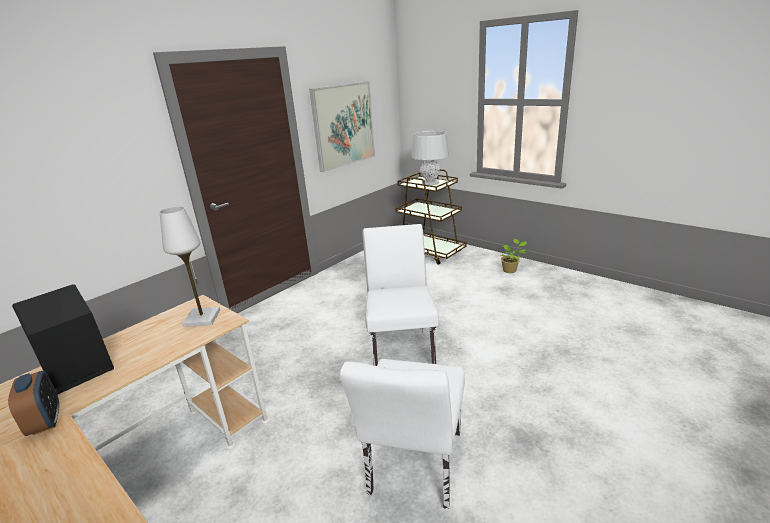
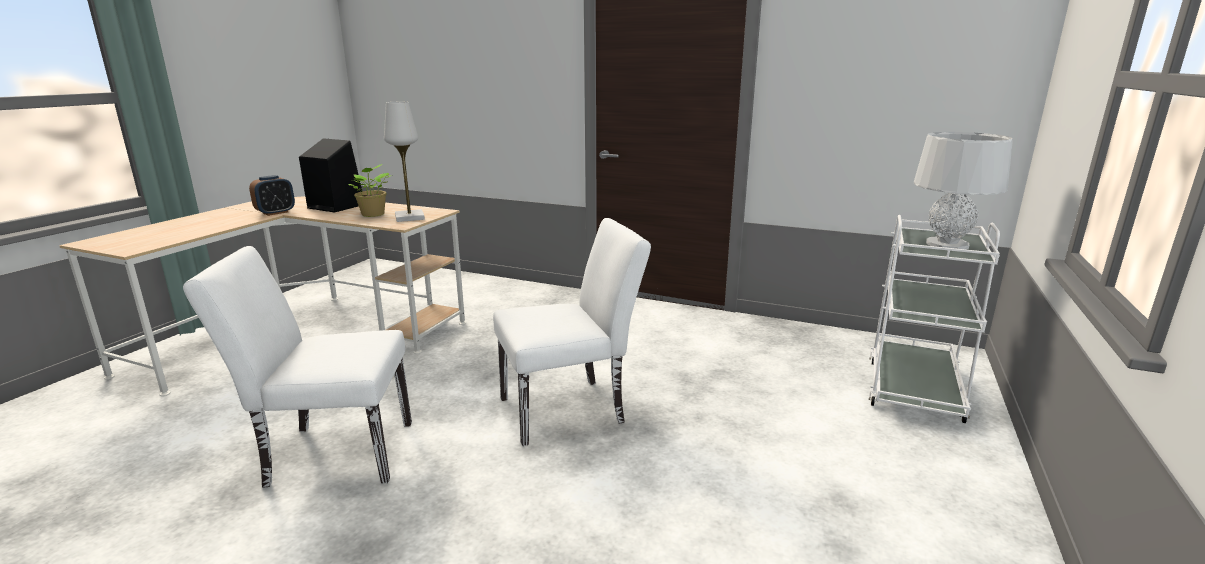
camera: 70 degrees right, 5 degrees down
(343, 125) = (858, 97): picture -> none
(429, 252) = (913, 388): brown cart -> white cart
(510, 270) = (946, 506): potted plant -> potted plant (373, 215)

